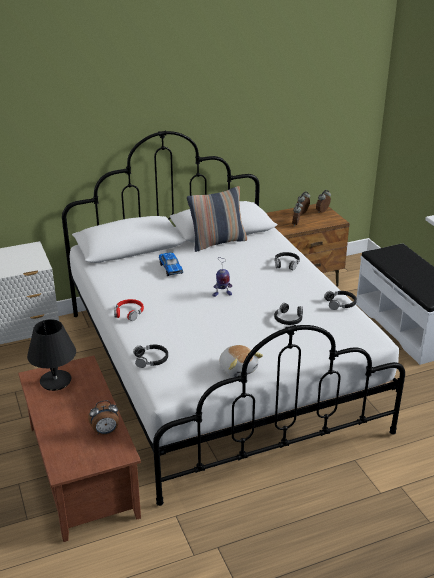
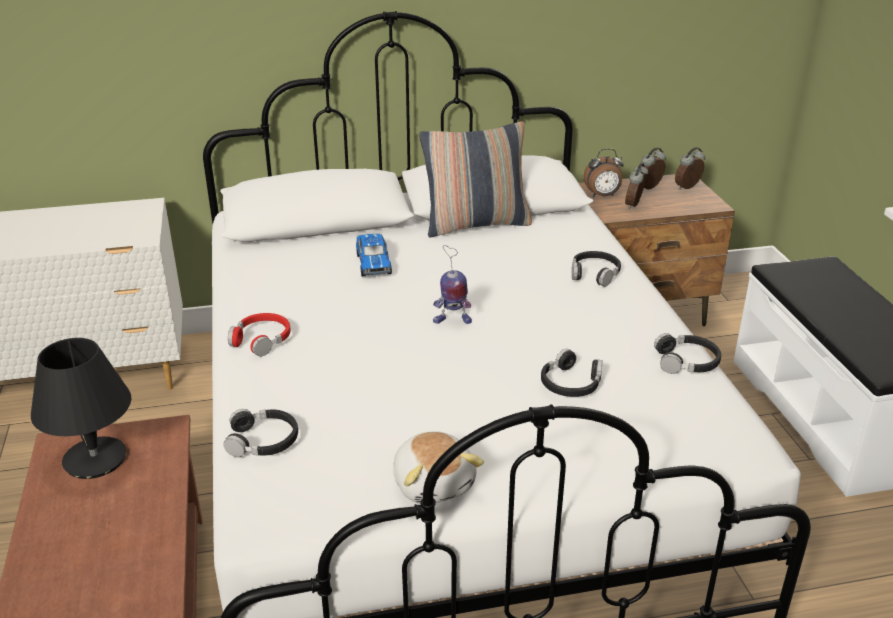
camera: 10 degrees right, 0 degrees up
(105, 432) = (139, 585): alarm clock -> alarm clock (602, 196)

